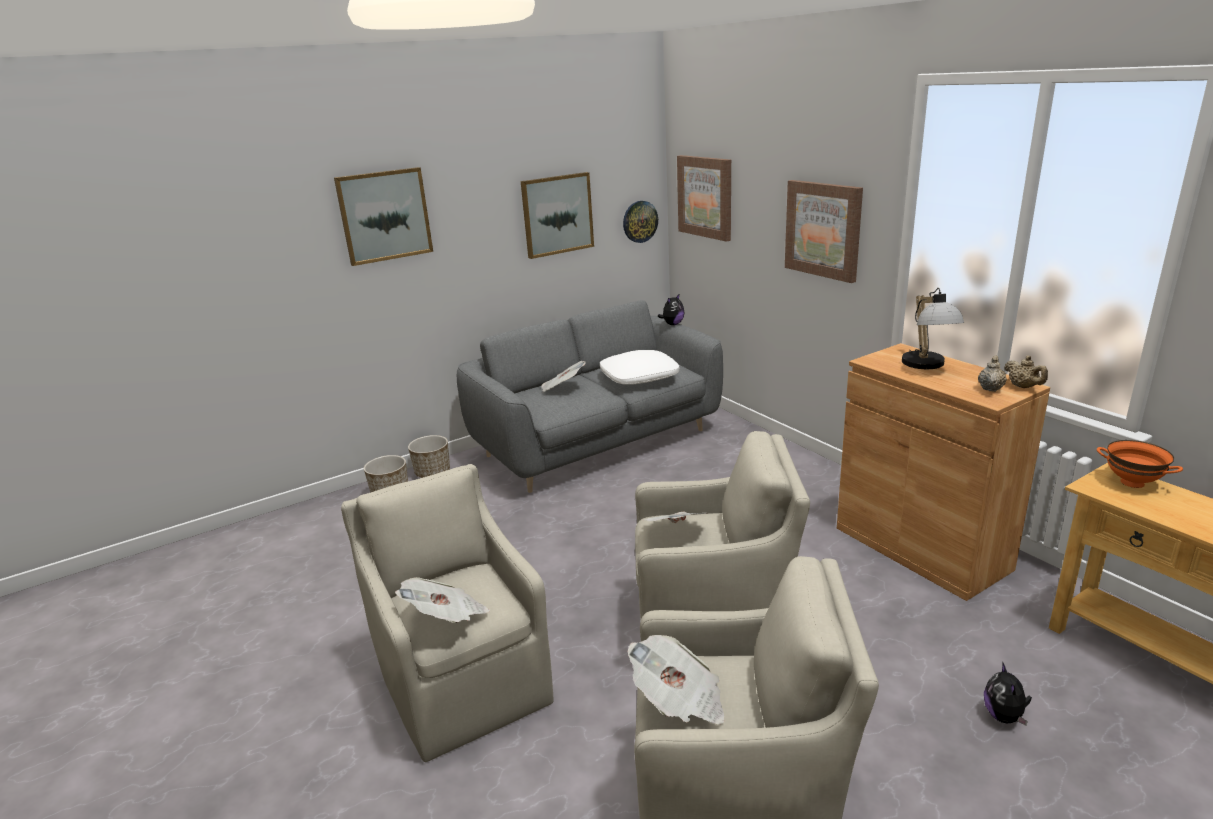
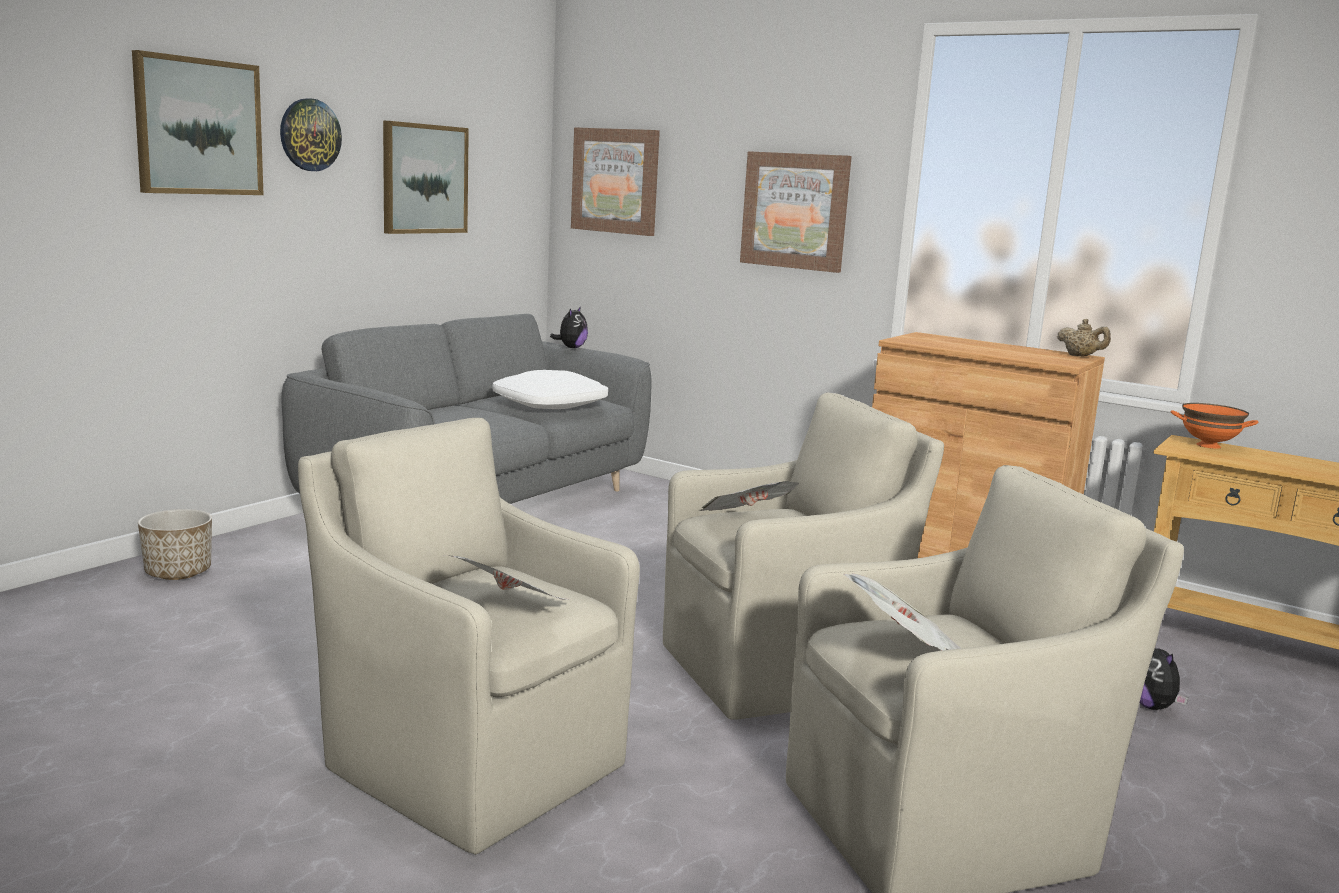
camera: 25 degrees left, 10 degrees down
(433, 472) = (236, 546): planter -> none
(562, 388) = (450, 413): newspaper -> none
(640, 221) = (519, 211): wall clock -> wall clock (310, 135)
(927, 366) = (967, 344): table lamp -> none
(990, 388) = (1051, 356): beige teapot -> none

